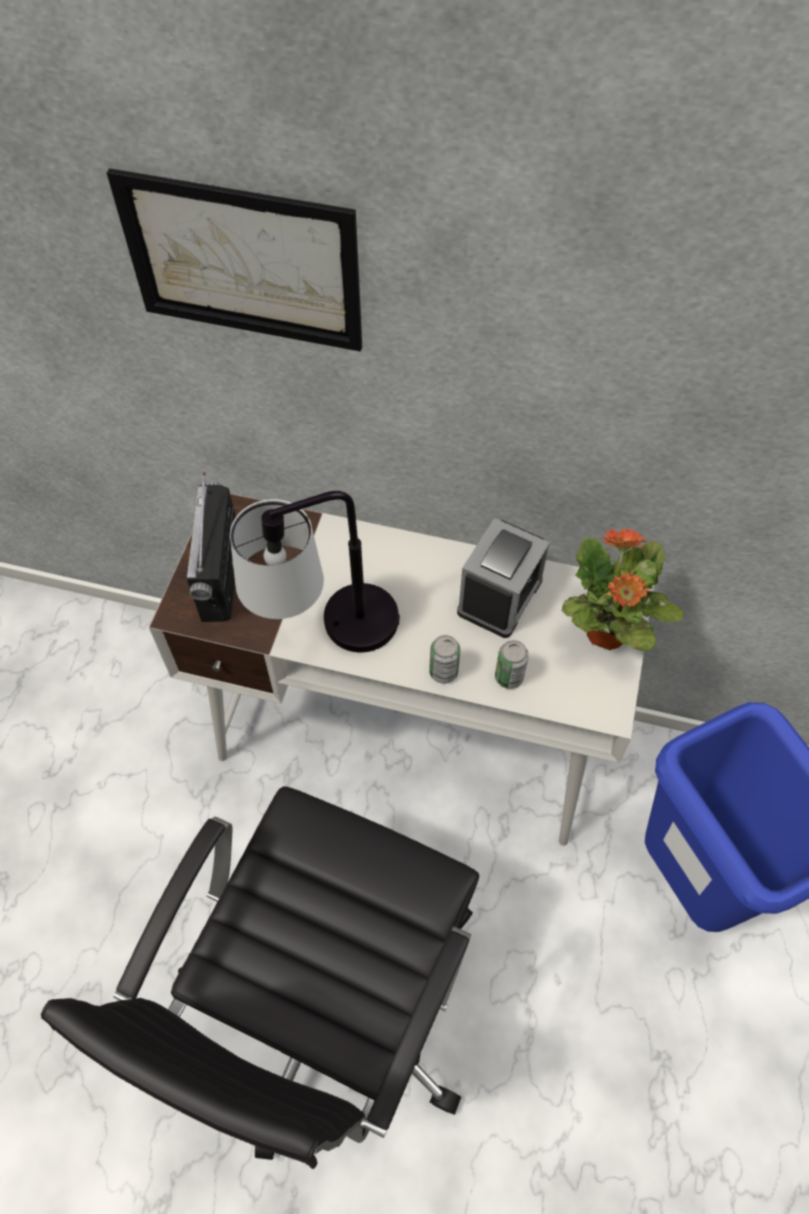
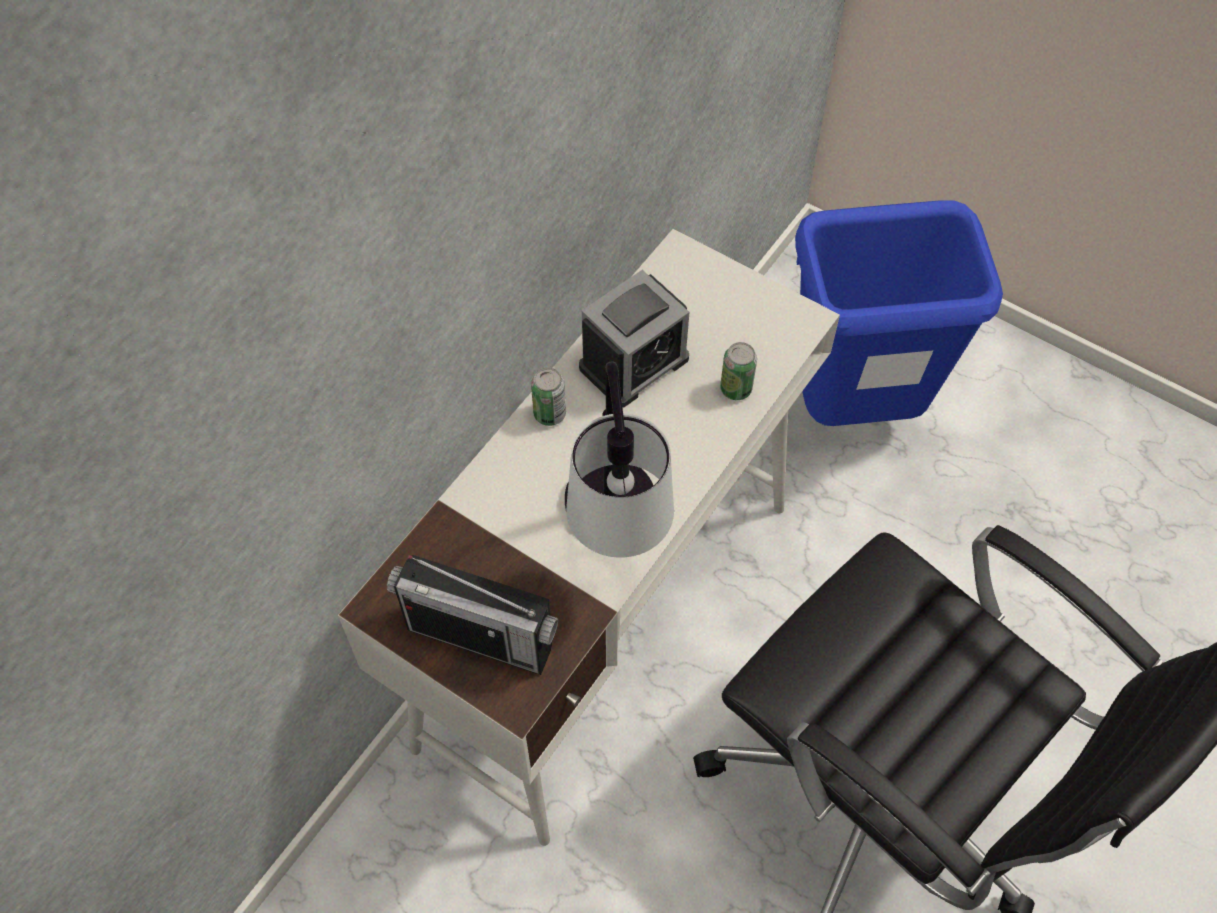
camera: 70 degrees left, 0 degrees up
(243, 262) = (314, 301): picture -> none
(443, 672) = (707, 445): can -> can (549, 414)
(499, 596) = (634, 363): alarm clock -> alarm clock turned 90 degrees clockwise
(605, 634) = (717, 290): potted plant -> none

